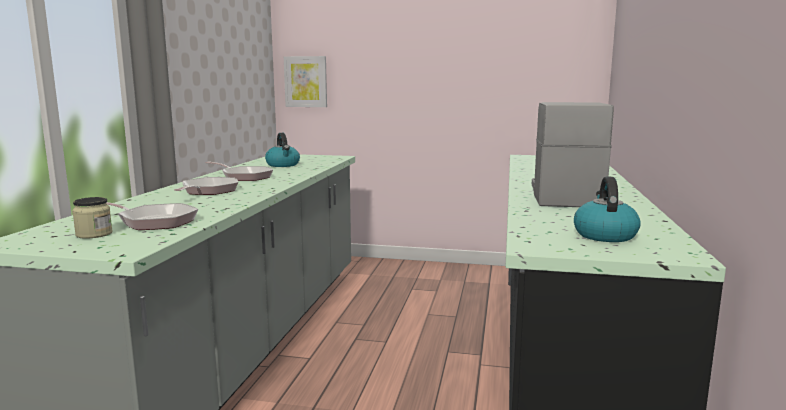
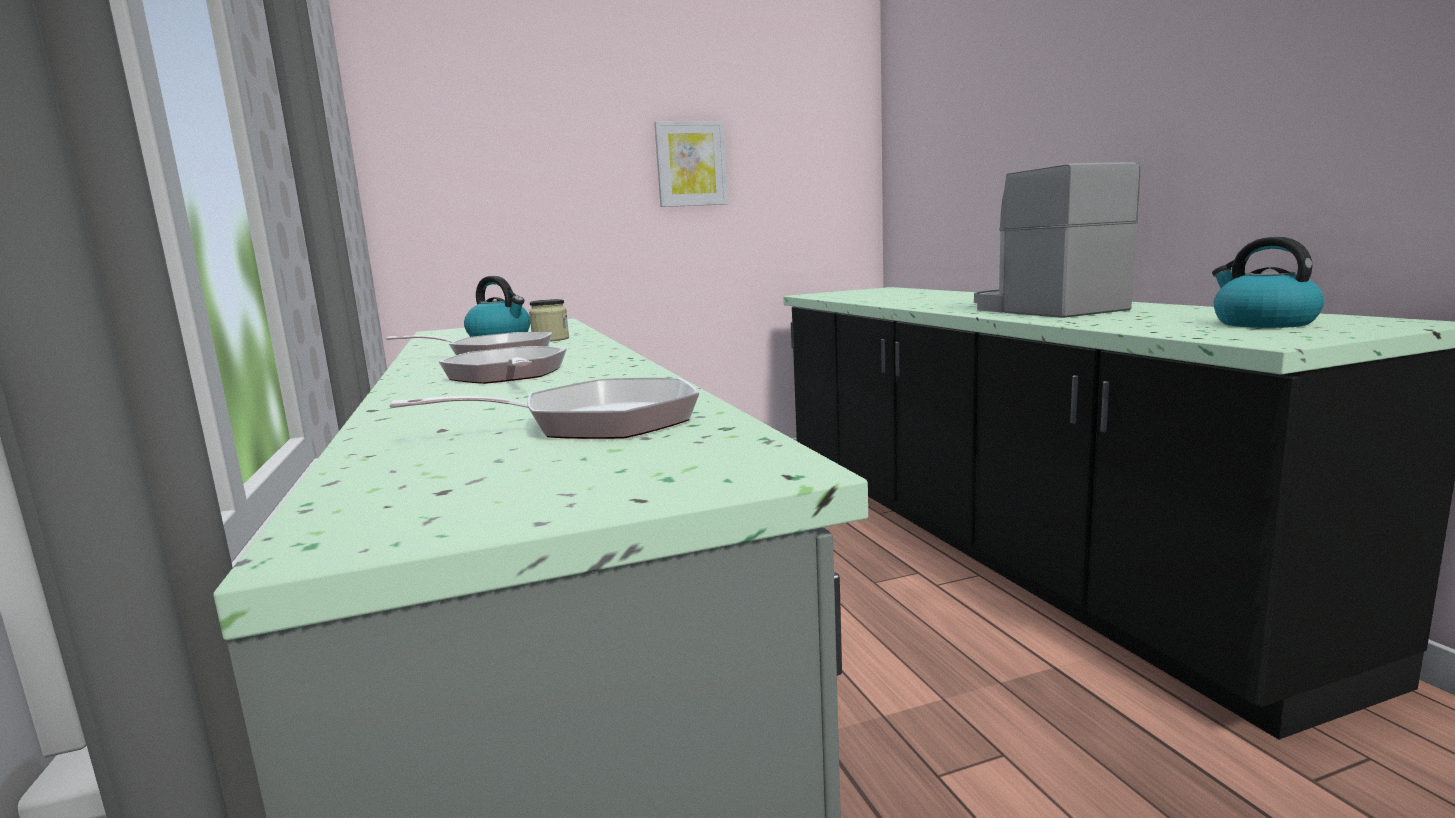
camera: 30 degrees left, 0 degrees up
(94, 234) = (546, 465): jar -> jar (550, 339)
(306, 81) = (430, 204): picture -> picture (691, 164)

